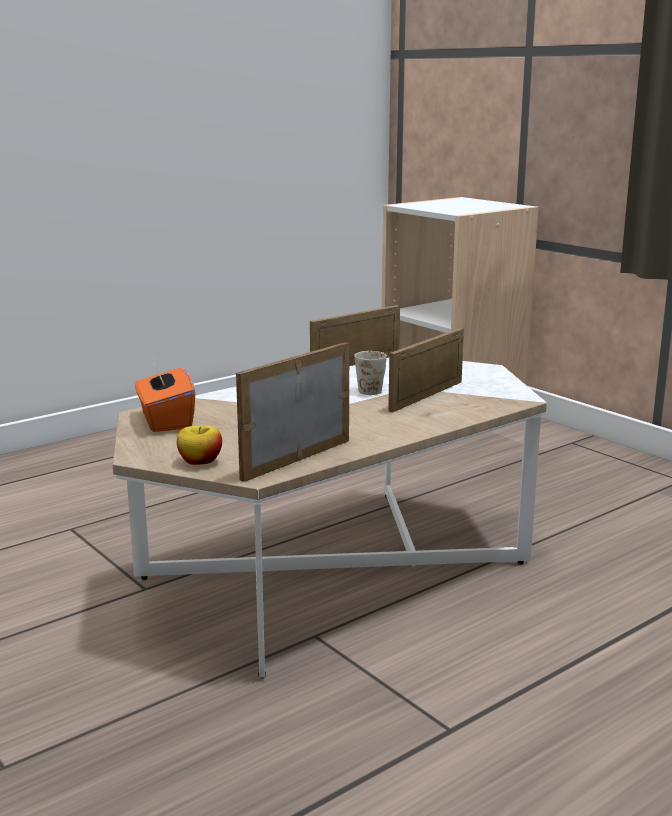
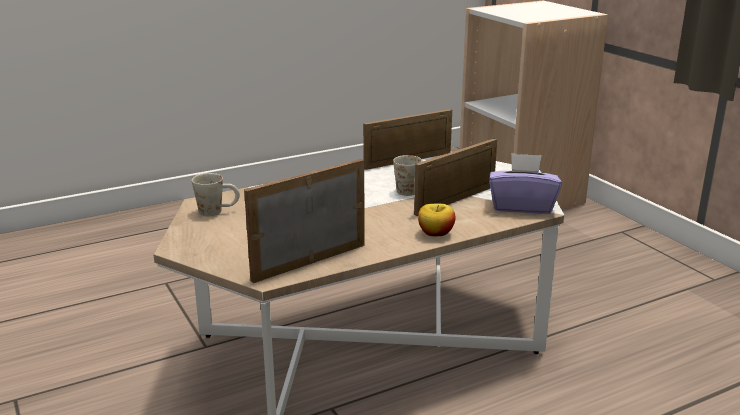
camera: 10 degrees right, 5 degrees up
(165, 421) = (218, 211): orange tissue box -> white mug
(200, 462) = (226, 258): apple -> apple (436, 233)
(499, 397) = (522, 206): none -> purple tissue box

